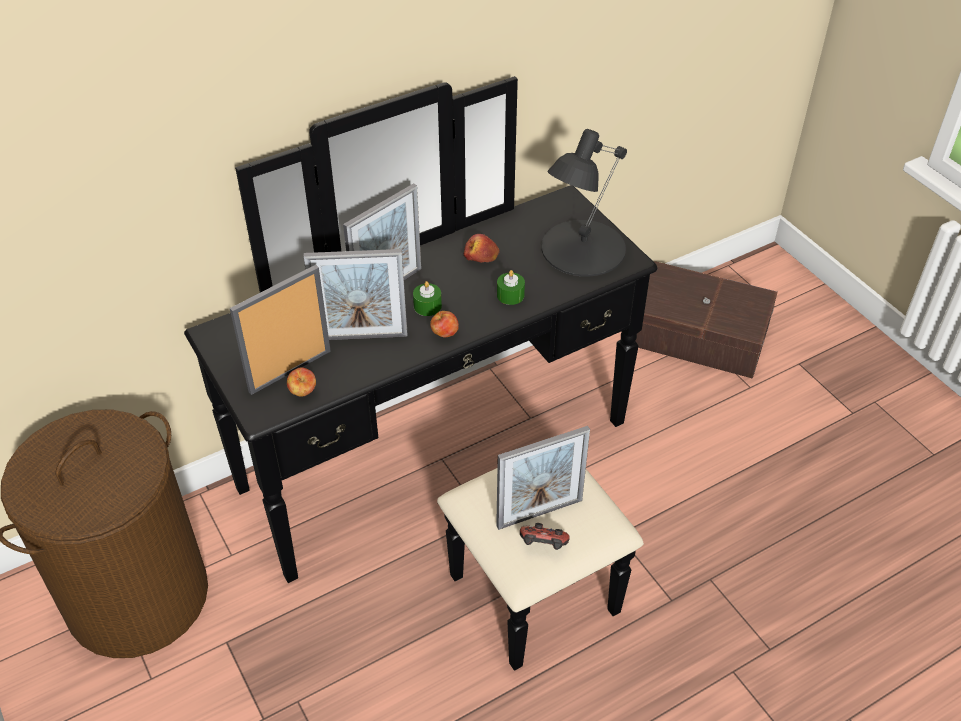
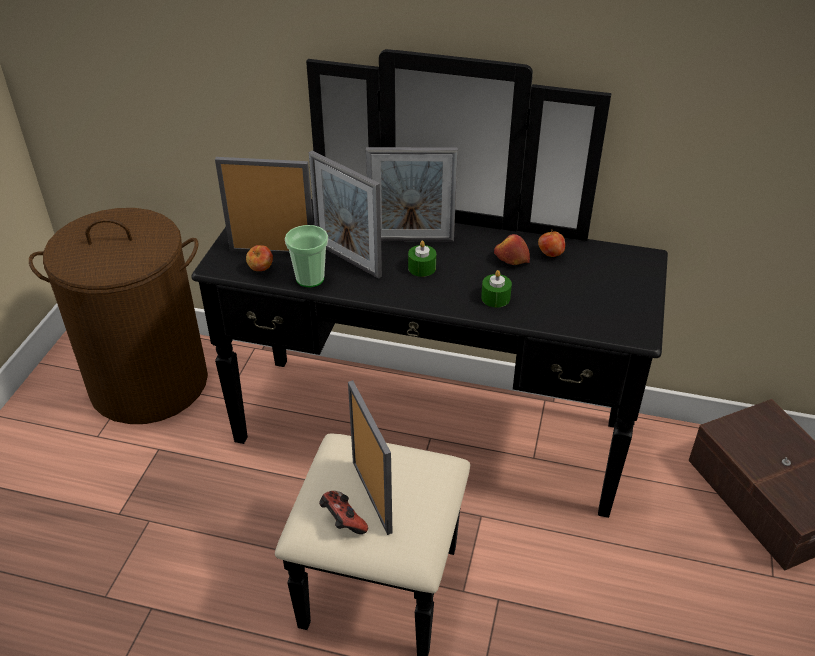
camera: 45 degrees right, 5 degrees down
(354, 372) = (310, 278): none -> cup
(444, 334) = (406, 293): apple -> apple (550, 254)
(539, 513) = (372, 496): picture frame -> picture frame turned 135 degrees counterclockwise
(581, 248) = (605, 300): black table lamp -> none

